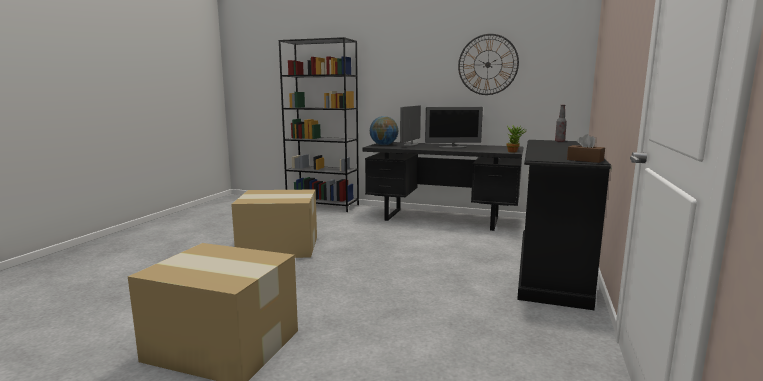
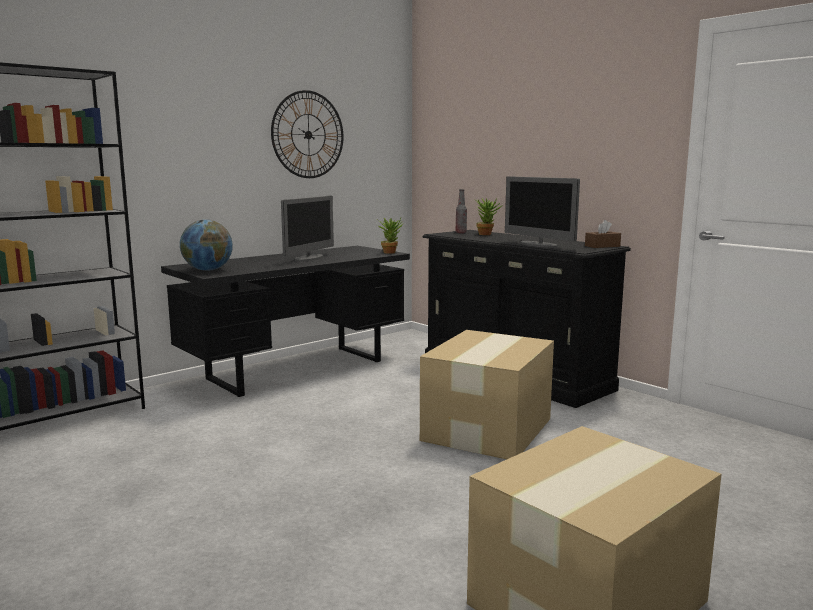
camera: 60 degrees left, 0 degrees up
(280, 247) = (232, 493): cardboard box -> cardboard box (489, 429)
(411, 145) = (242, 264): monitor -> monitor (538, 245)
(568, 144) = (487, 234): none -> potted plant

